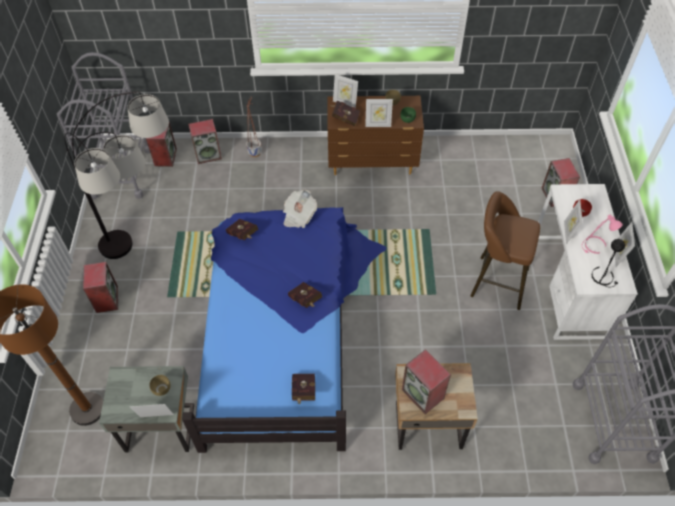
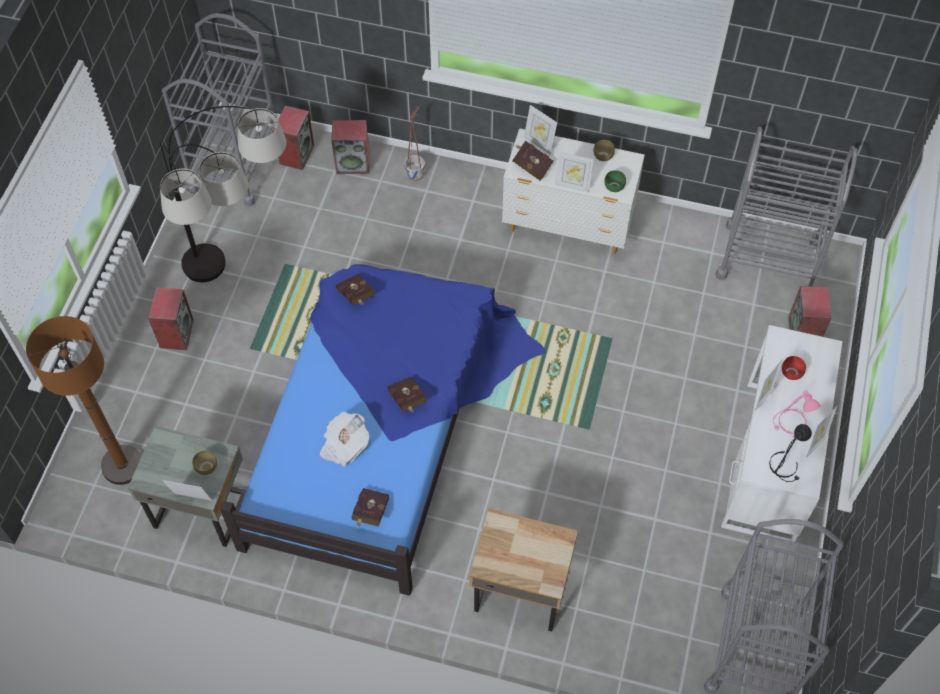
camera: 15 degrees right, 5 degrees up
(298, 216) = (433, 287): newspaper -> newspaper (344, 445)
(373, 163) = (568, 226): brown dresser -> white dresser
(423, 394) = (507, 552): speaker -> none
(495, 281) = (674, 432): brown stool -> none
(513, 155) = (768, 259): none -> grey cart

